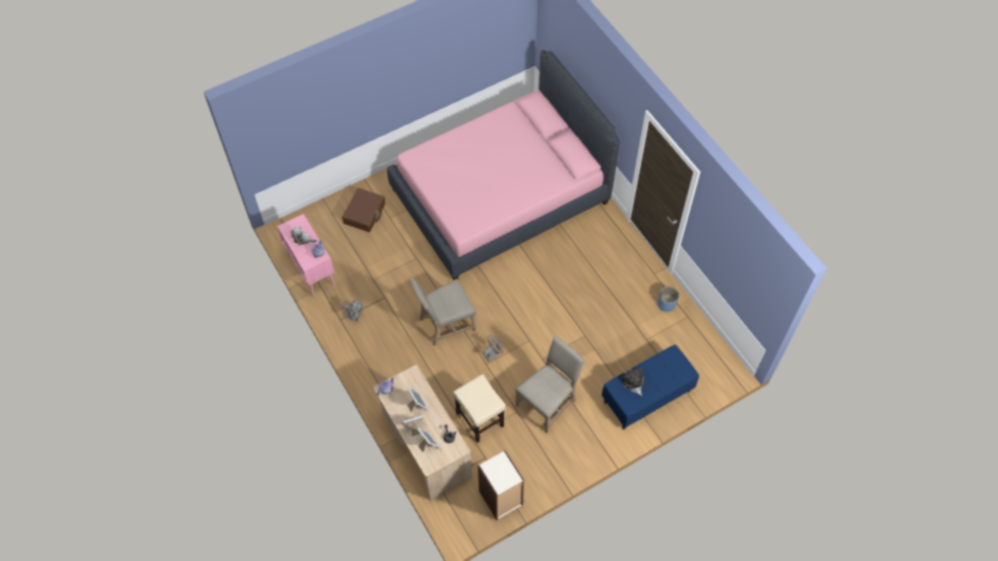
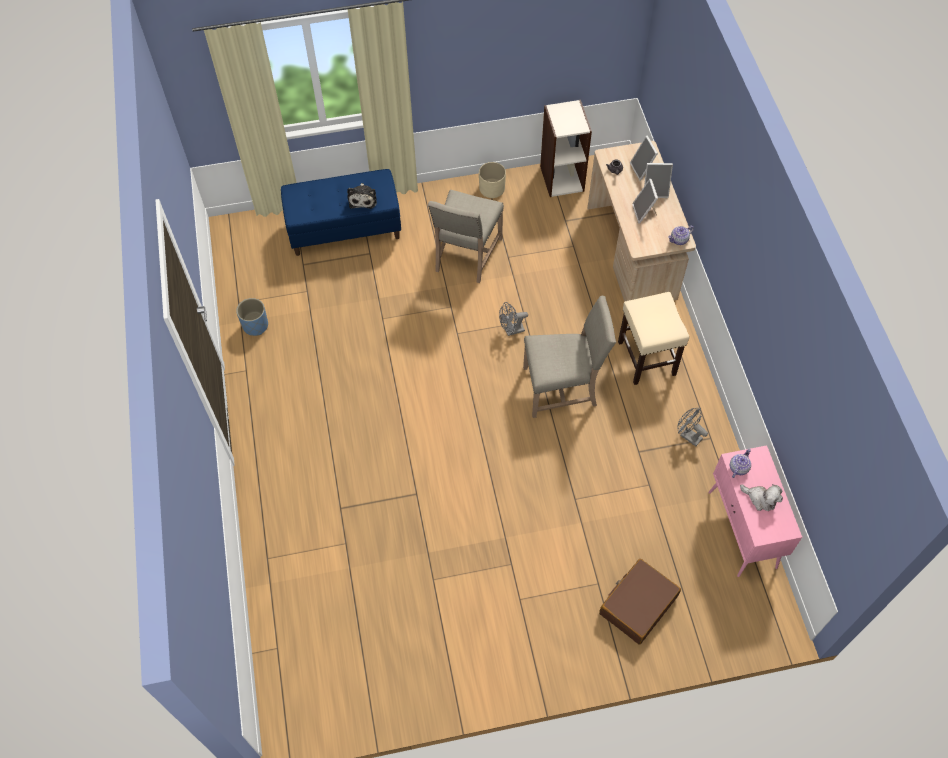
camera: 160 degrees left, 0 degrees up
(480, 419) = (556, 260): beige stool -> beige stool (646, 357)
(500, 196) = (406, 565): pink bed -> none
(548, 402) = (466, 256): beige chair -> beige chair turned 45 degrees counterclockwise
(553, 470) = (492, 188): none -> beige planter

